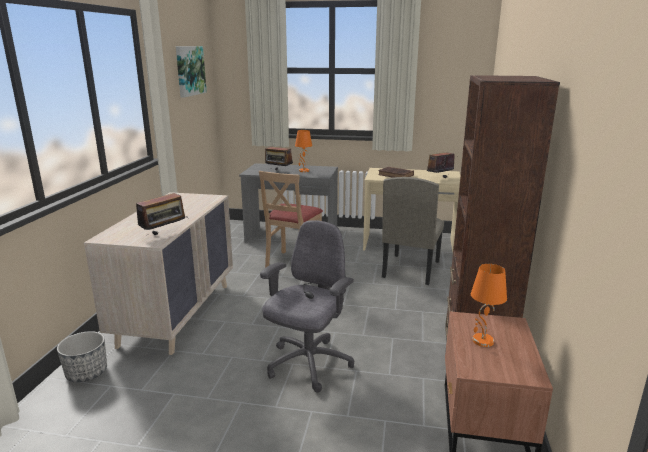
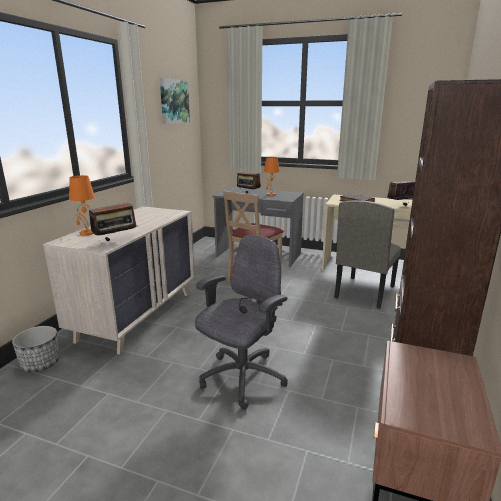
camera: 10 degrees right, 0 degrees up
(482, 341) = (419, 380): orange table lamp -> orange table lamp (86, 233)

